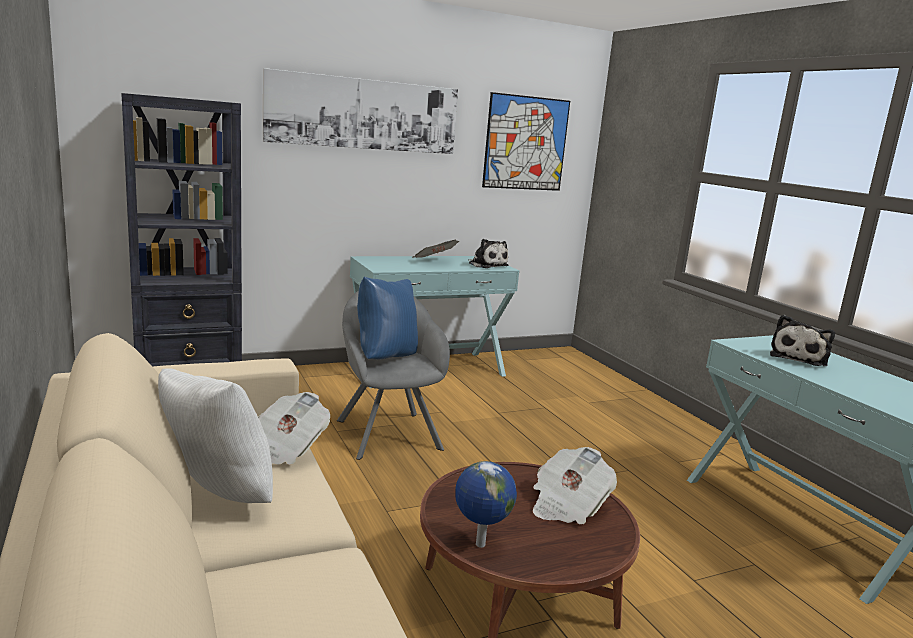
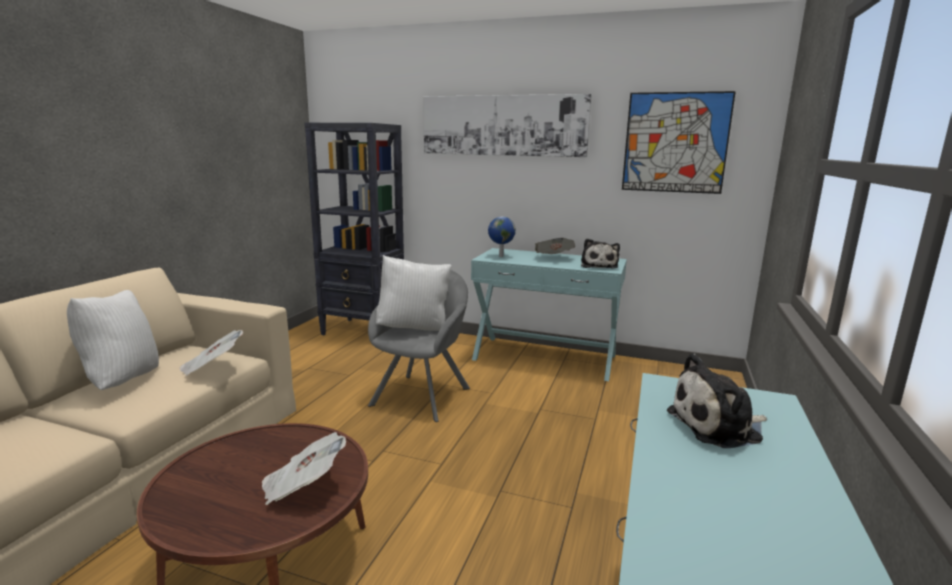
camera: 45 degrees right, 0 degrees up
(385, 357) = (414, 328): blue pillow -> white pillow
(479, 545) = (184, 480): globe -> globe (500, 256)

